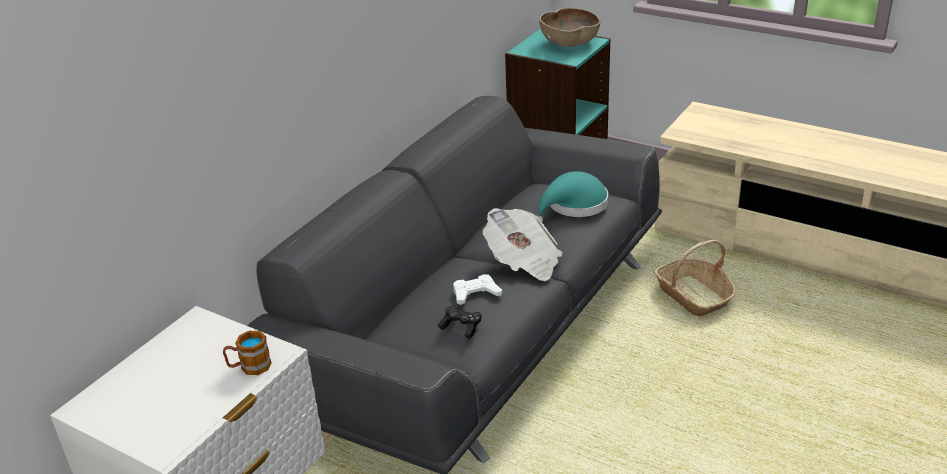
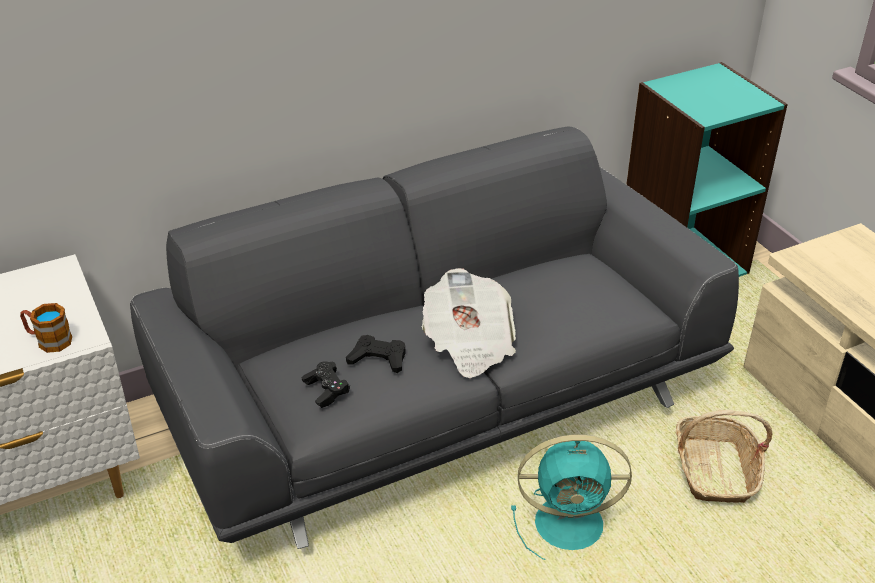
camera: 30 degrees right, 5 degrees up
(475, 293) = (378, 358): white game controller -> black game controller
(569, 43) = (728, 94): brown bowl -> none
(574, 206) = (586, 300): turquoise hat -> none
(639, 365) = (572, 524): none -> turquoise fan

